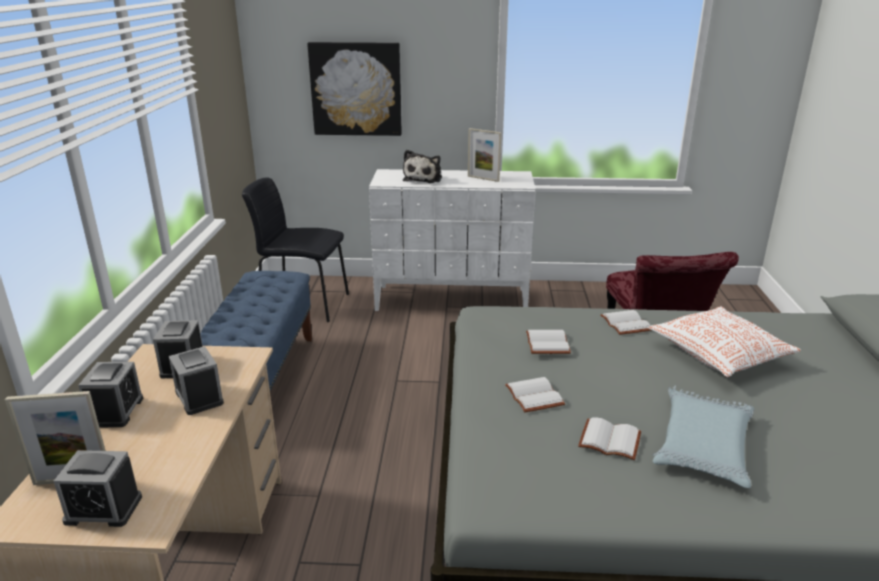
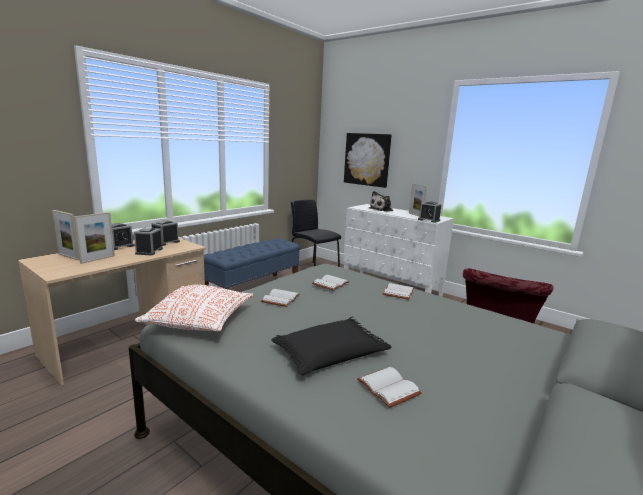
camera: 35 degrees right, 10 degrees down
(103, 509) = (57, 266): alarm clock -> alarm clock (428, 220)
(147, 458) = (98, 259): none -> picture frame
(608, 441) = (277, 327): white book -> white book (386, 388)
(703, 443) = (330, 351): blue pillow -> black pillow
(719, 355) = (434, 324): white pillow -> white pillow (199, 320)

